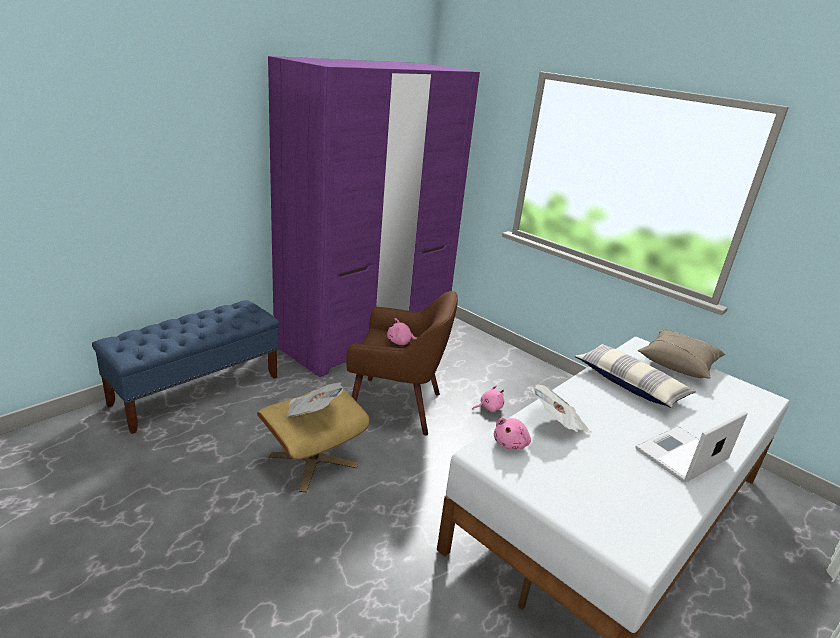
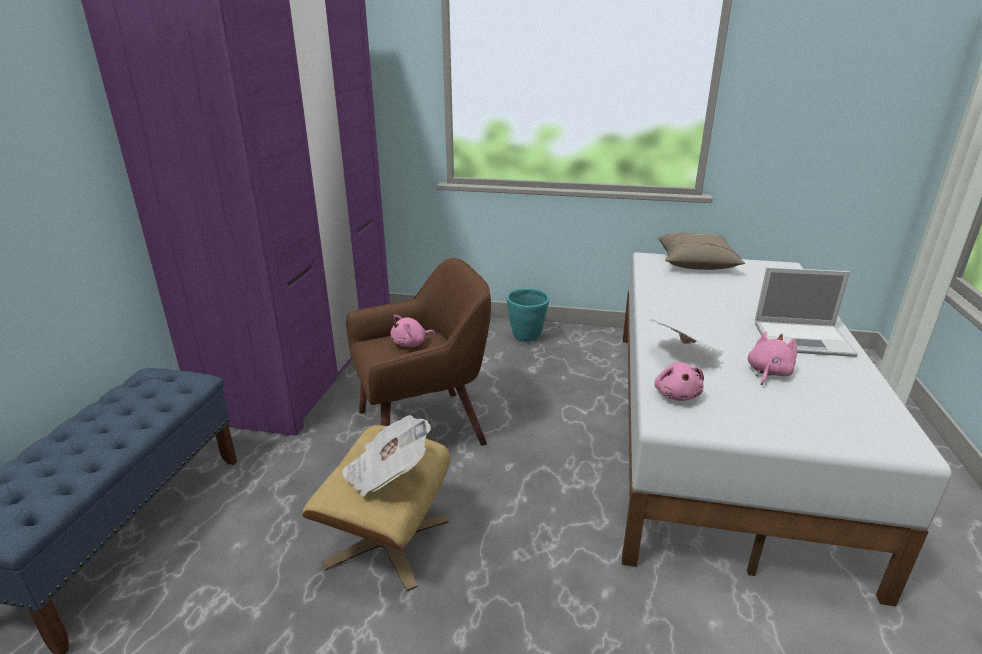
camera: 30 degrees left, 0 degrees up
(489, 407) = (518, 386): pink plush toy -> pink plush toy (768, 373)
(533, 376) = (526, 337): none -> turquoise planter
(630, 384) = (688, 294): pillow -> none
(680, 455) = (804, 339): laptop -> laptop turned 105 degrees counterclockwise

